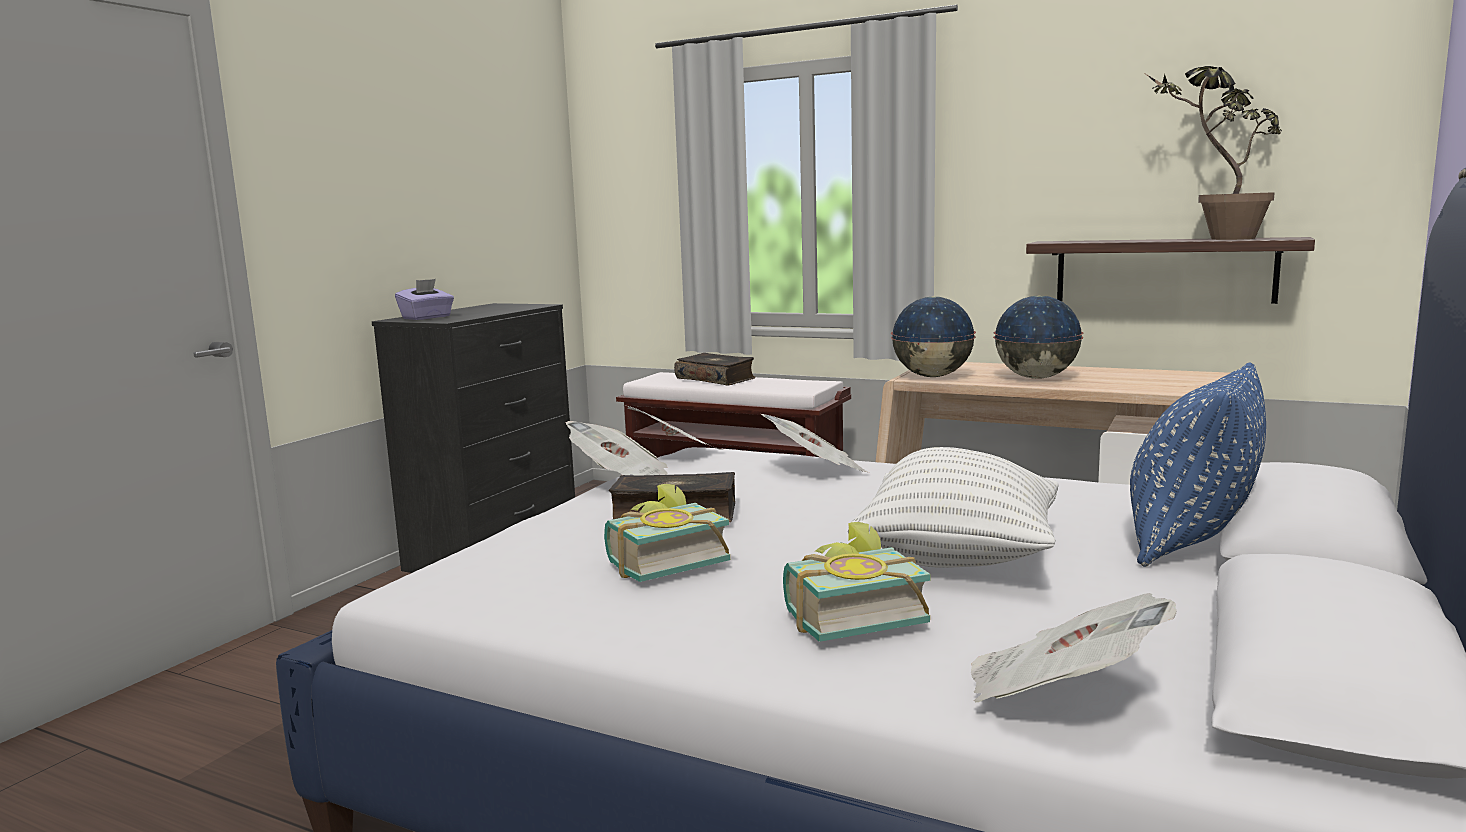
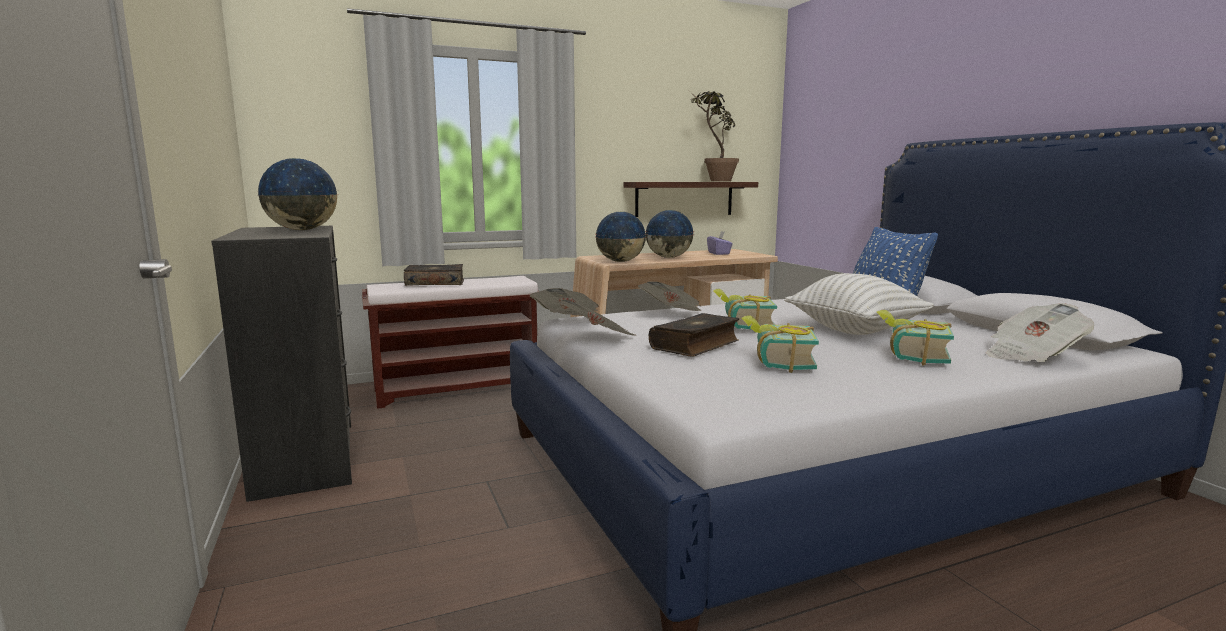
camera: 50 degrees left, 0 degrees up
(427, 318) = (266, 235): purple tissue box -> purple tissue box (719, 253)
(495, 311) = (302, 230): none -> globe
(821, 506) = (742, 326): none -> book

